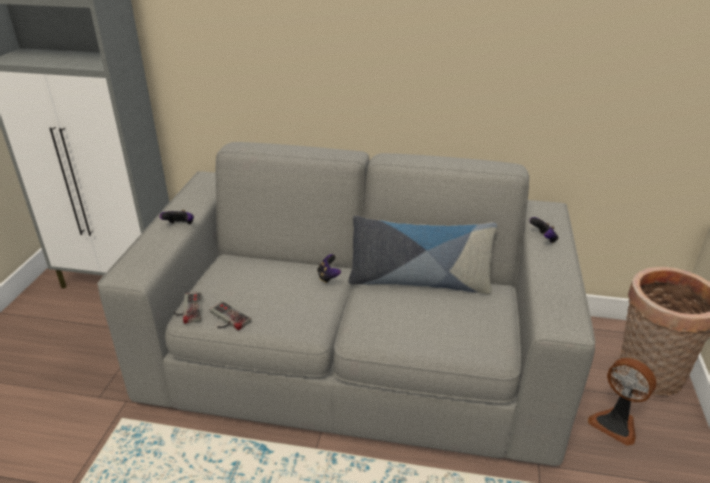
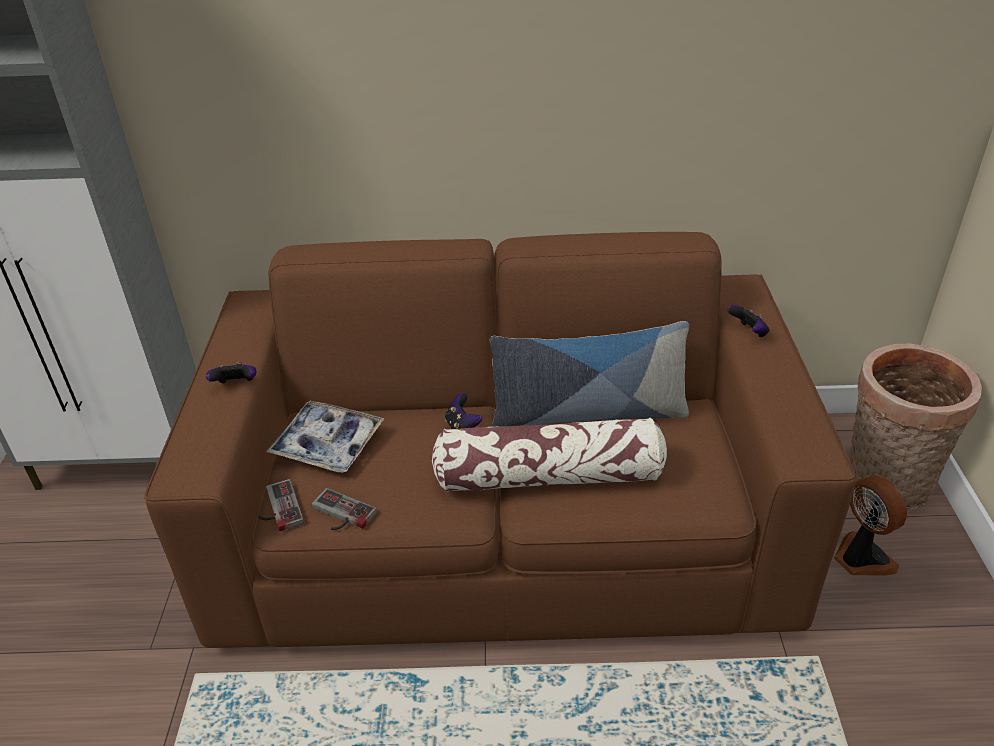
camera: 10 degrees left, 5 degrees up
(234, 275) = (327, 444): none -> tray
(356, 358) = (503, 526): grey sofa -> brown sofa
(377, 317) = (549, 476): none -> pillow
(615, 423) = (860, 558): fan -> fan turned 150 degrees counterclockwise

